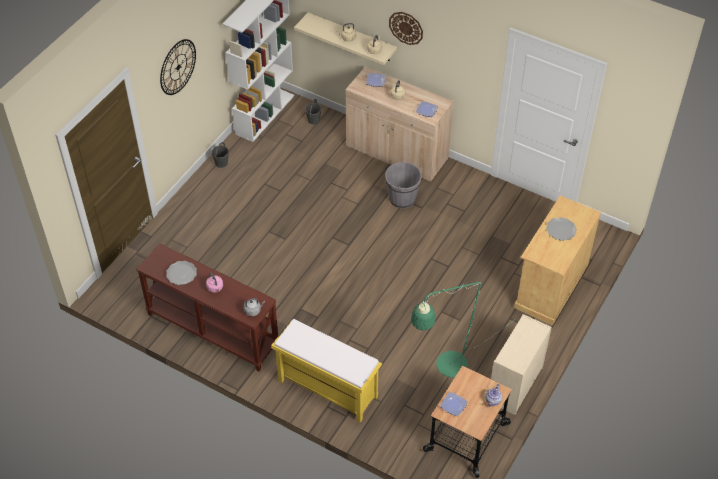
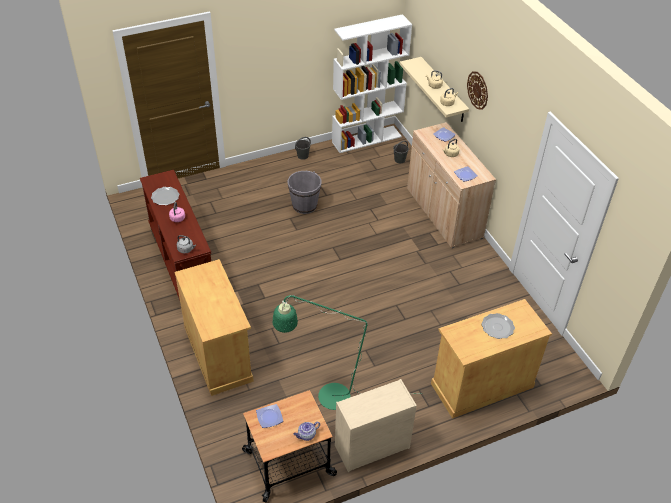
camera: 35 degrees right, 5 degrees down
(178, 67) = (273, 44): wall clock -> none
(326, 388) = (218, 353): yellow bench -> beige cabinet
(402, 198) = (416, 248): grey bucket -> grey bucket (304, 205)

